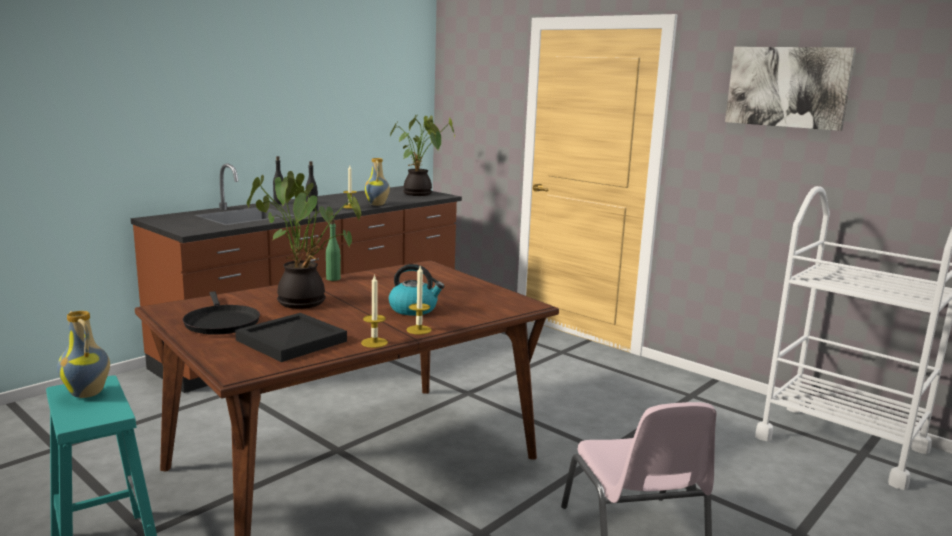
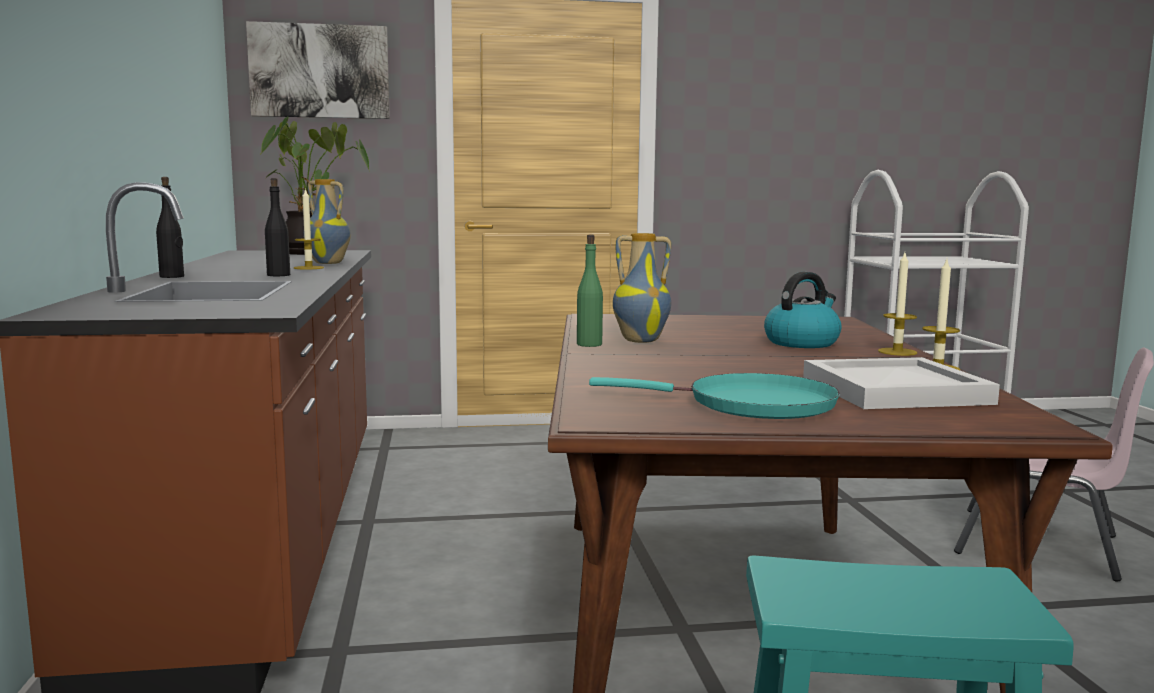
camera: 50 degrees left, 5 degrees down
(88, 393) = (843, 587): vase -> vase (641, 340)
(221, 322) = (750, 404): black frying pan -> turquoise frying pan
(289, 340) = (893, 391): black tray -> white tray
(305, 301) = (692, 365): potted plant -> none
(787, 87) = (794, 74): picture -> picture (320, 71)

